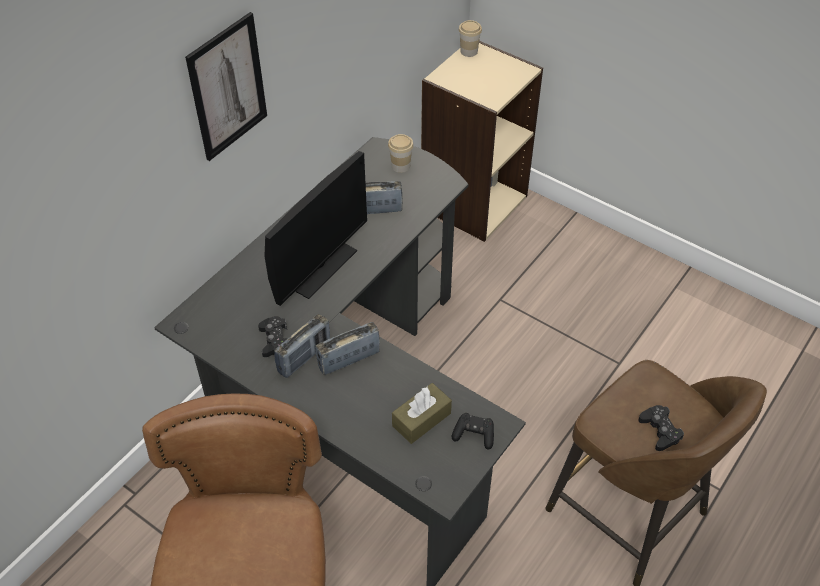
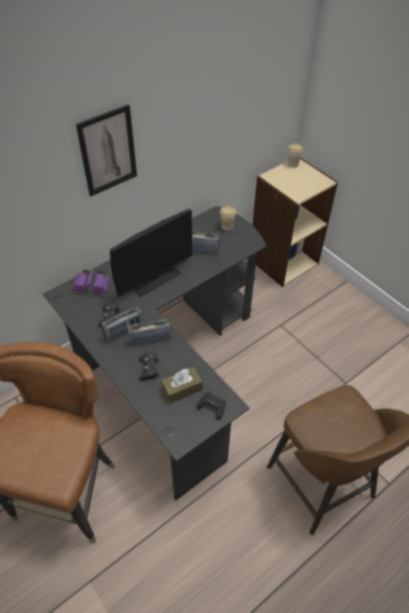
camera: 15 degrees right, 0 degrees up
(230, 300) = (93, 287): none -> purple binoculars
(660, 431) = (341, 436): black game controller -> black game controller (149, 369)

